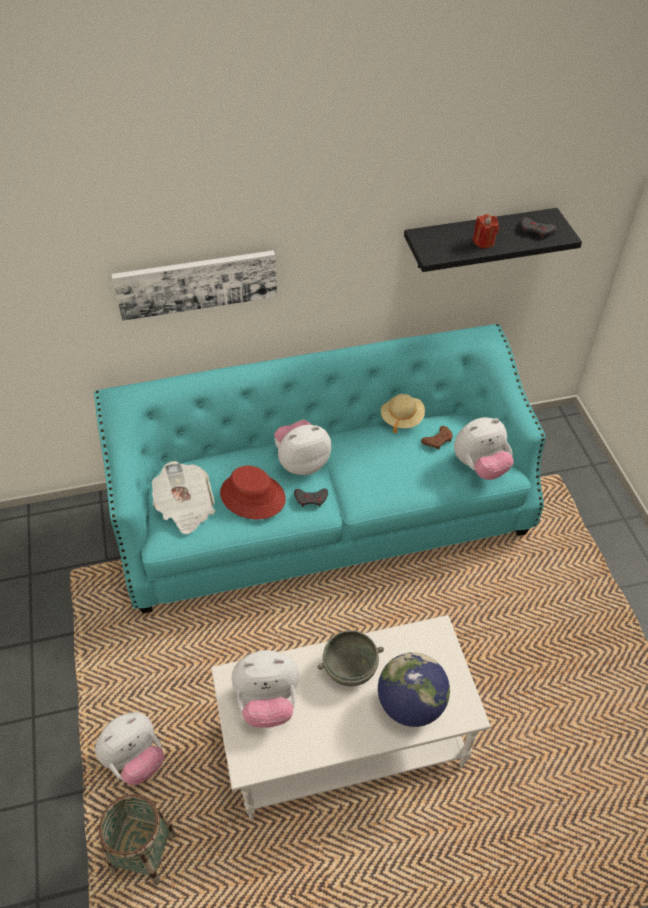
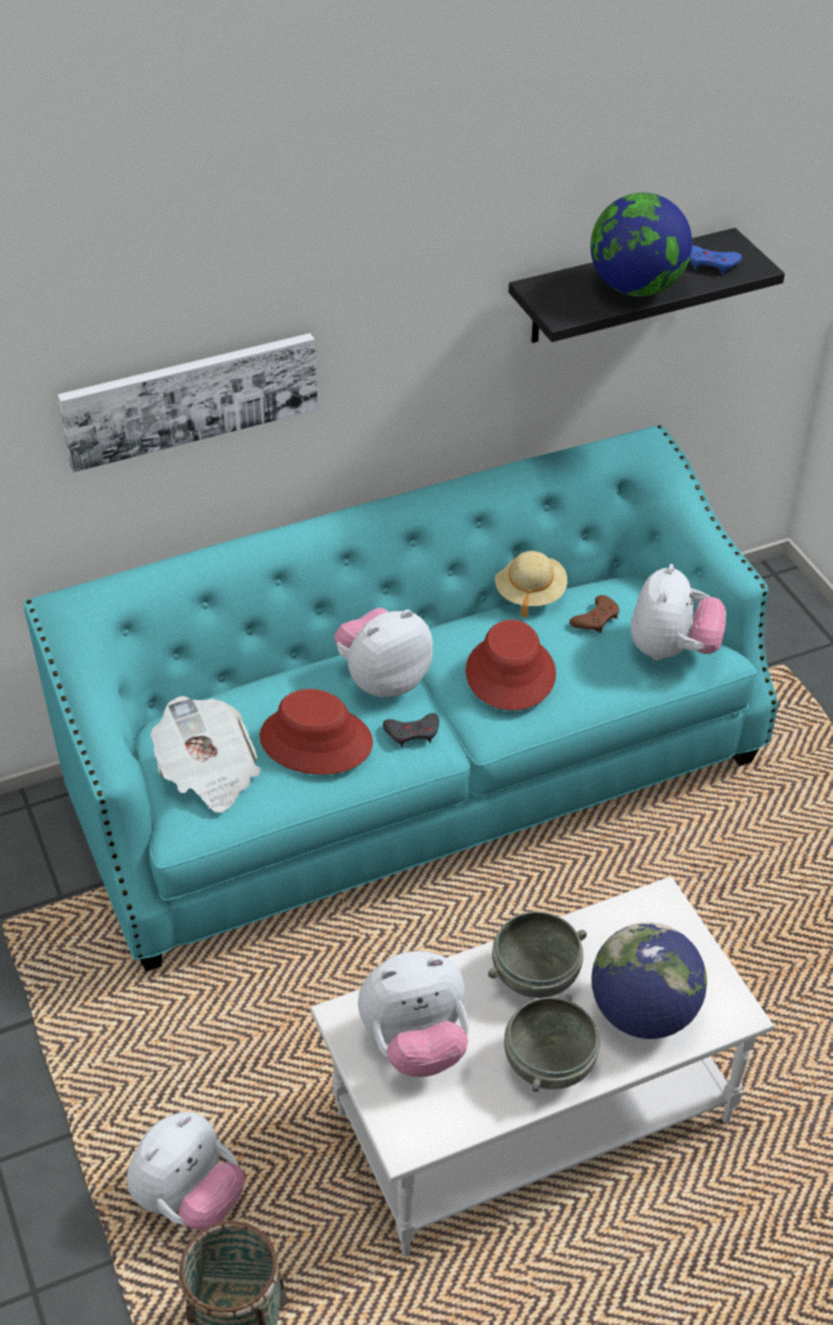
camera: 10 degrees left, 5 degrees down
(344, 728) = (548, 1063): none -> grey bowl
(377, 468) = (510, 673): none -> red hat
(480, 466) = (672, 650): plush toy -> plush toy turned 45 degrees counterclockwise
(483, 242) = (636, 288): red candle -> globe
(536, 230) = (711, 264): grey game controller -> blue game controller

